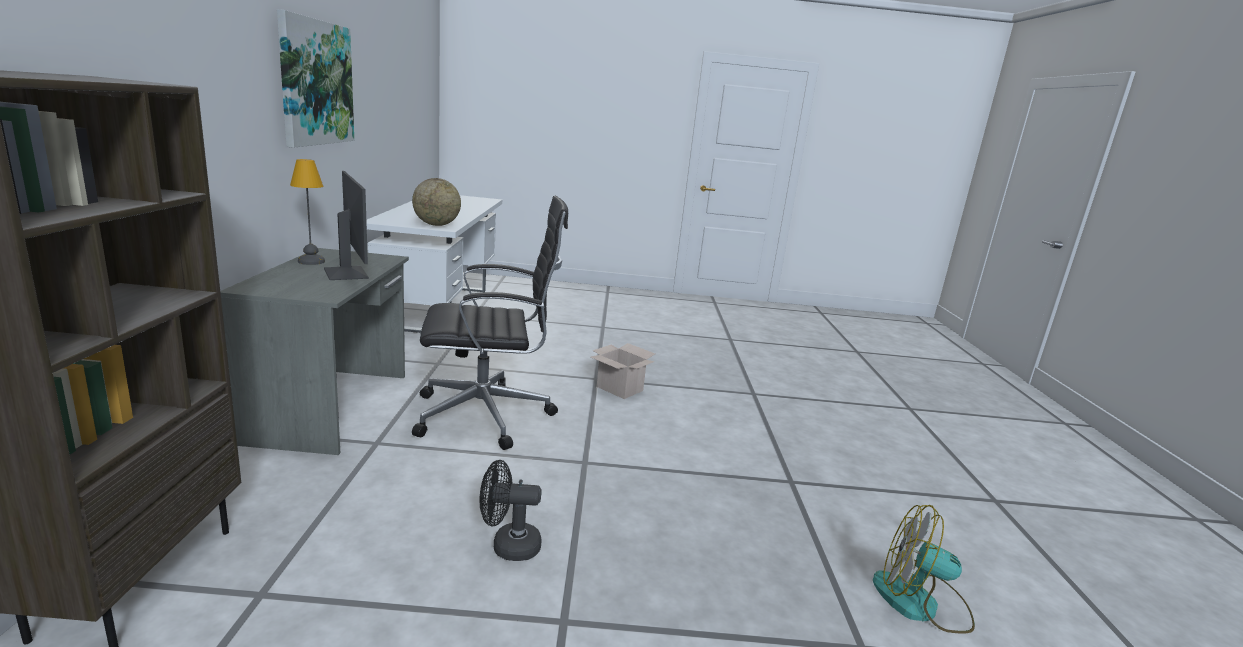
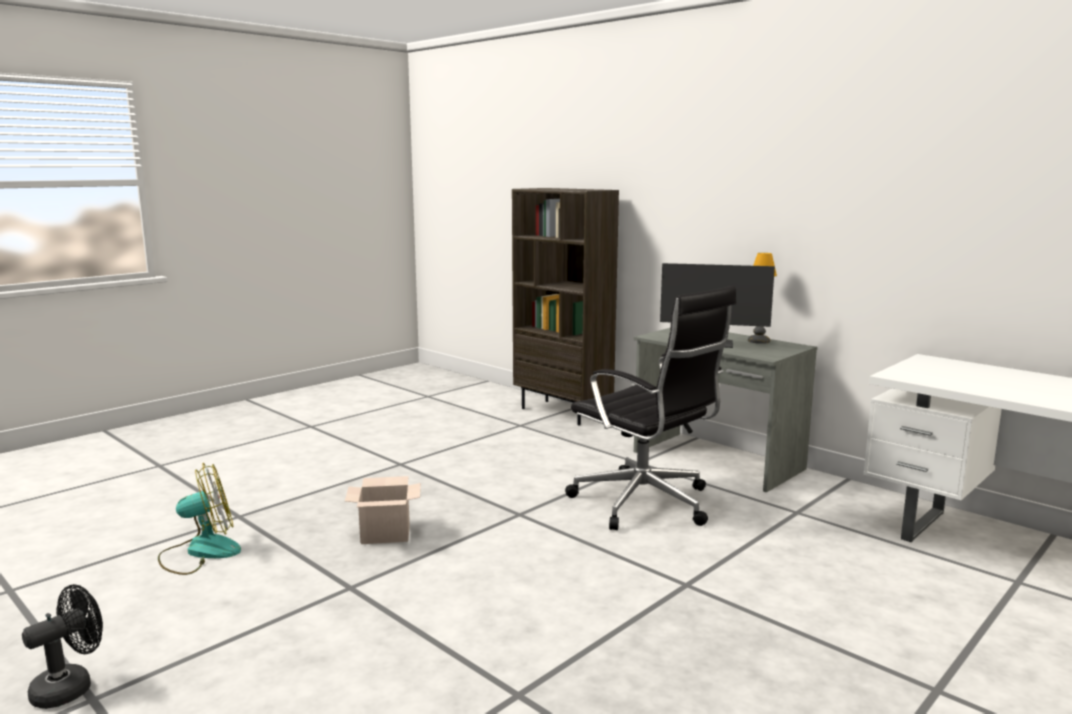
camera: 135 degrees right, 5 degrees down
(316, 83) = (856, 190): picture -> none
(436, 225) = (916, 374): globe -> none
(488, 415) = (646, 504): black office chair -> black office chair turned 75 degrees counterclockwise
(508, 546) = (471, 468): black fan -> black fan (71, 687)
(618, 388) = (643, 587): cardboard box -> cardboard box (387, 533)

